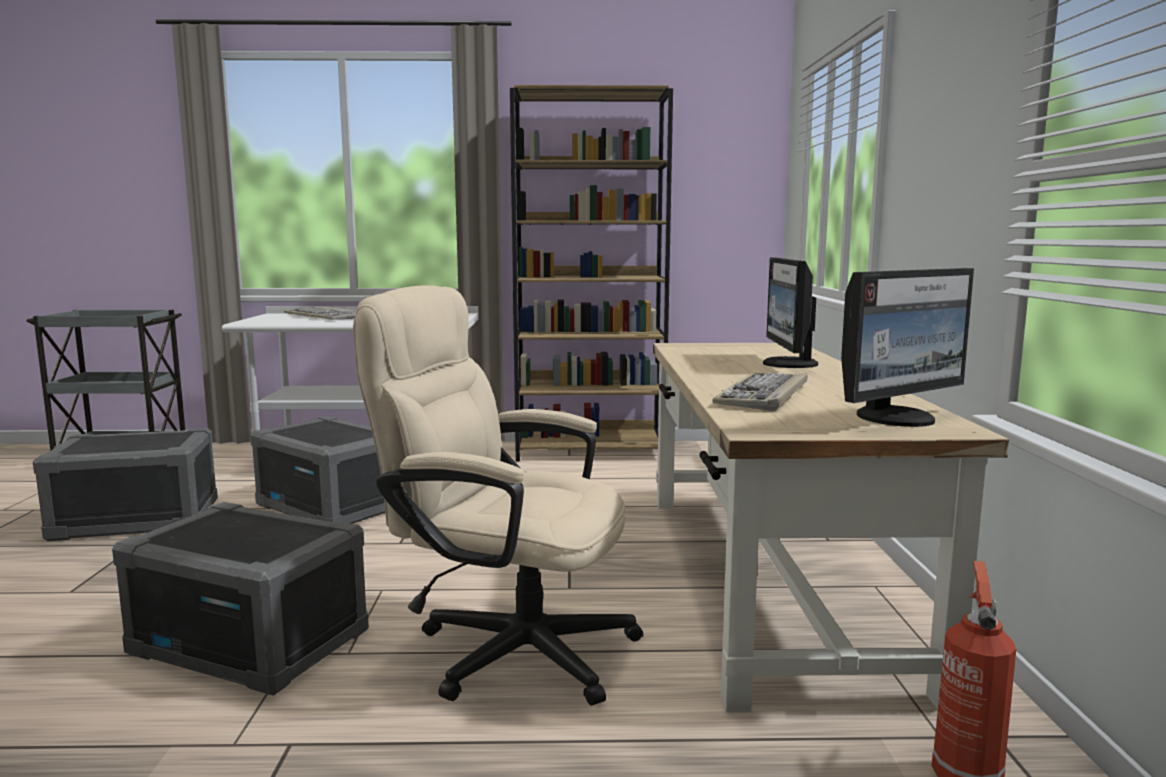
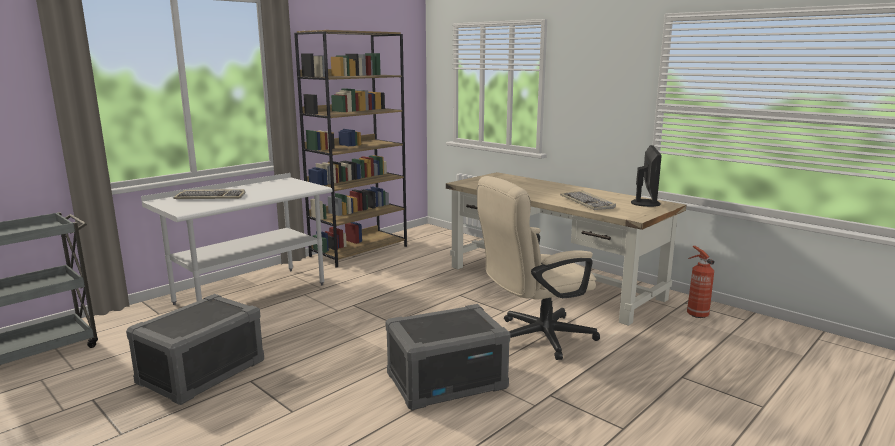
camera: 45 degrees left, 5 degrees up
(332, 506) = (305, 321): grey storage box -> none
(788, 364) = (539, 186): monitor -> none

